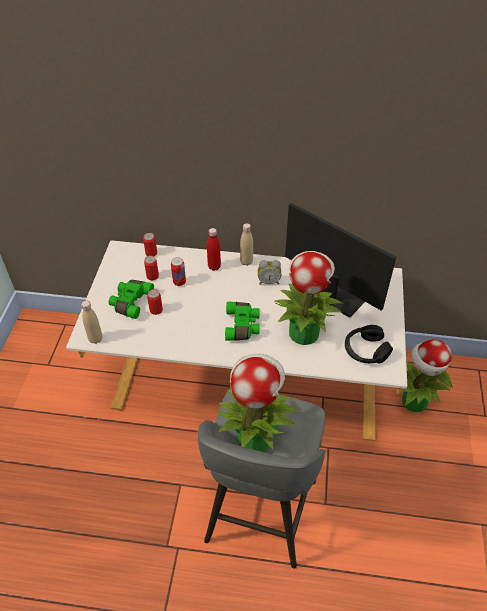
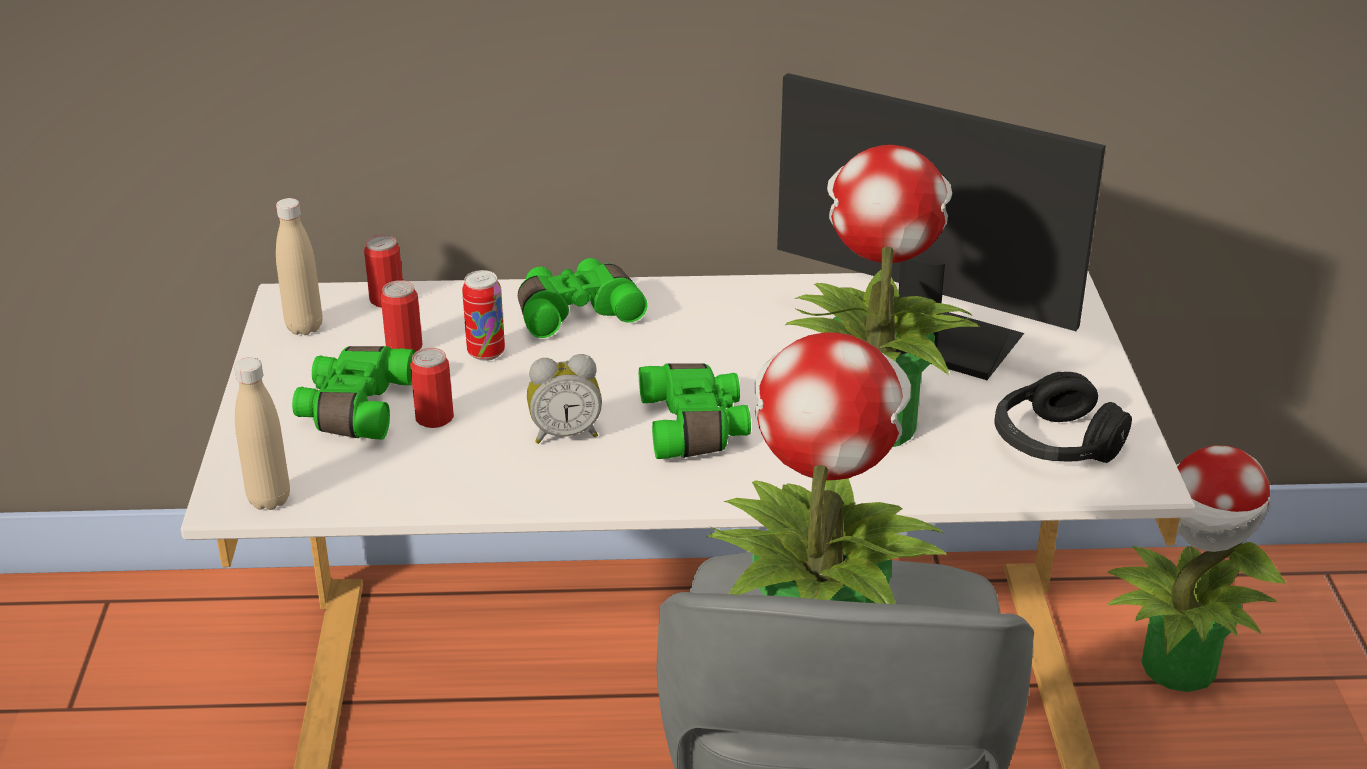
camera: 10 degrees left, 15 degrees down
(214, 267) = (576, 311): red bottle -> green binoculars
(246, 262) = (664, 293): beige bottle -> beige bottle (304, 327)
(268, 281) = (739, 328): alarm clock -> alarm clock (565, 433)

